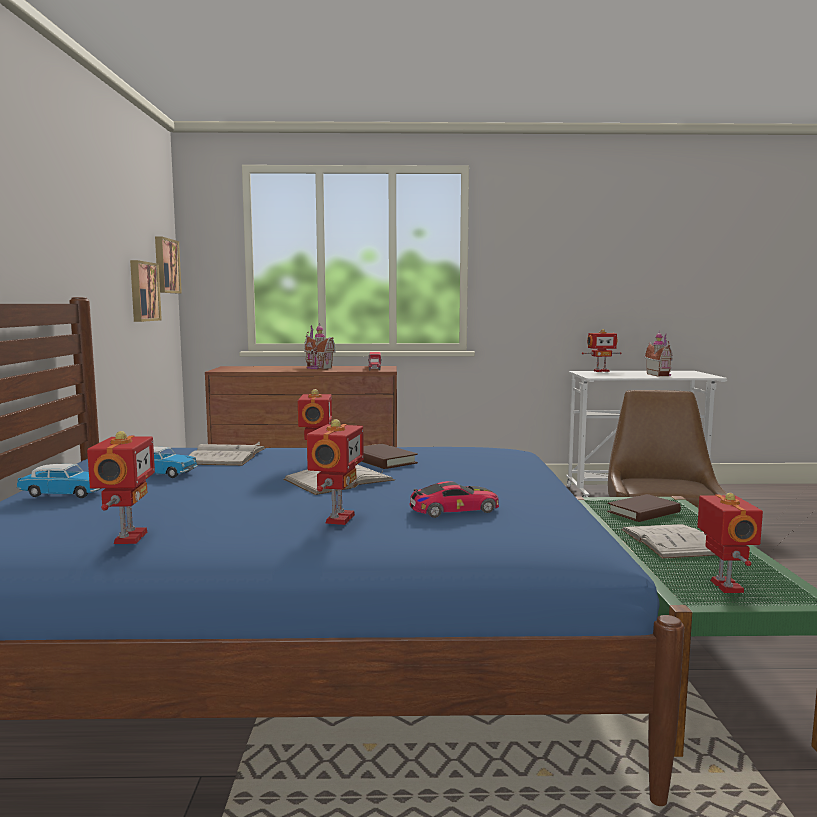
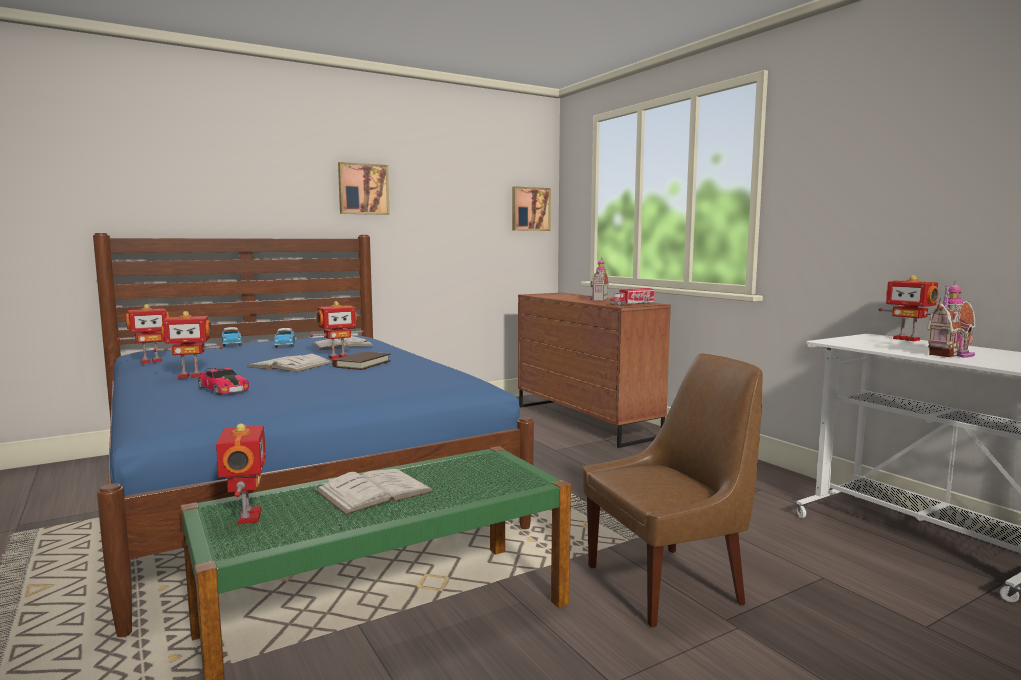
camera: 60 degrees right, 0 degrees up
(143, 291) = (483, 230): picture -> picture (363, 189)
(643, 512) = (471, 474): brown book -> none
(724, 586) = (247, 517): toy robot -> toy robot turned 75 degrees counterclockwise

